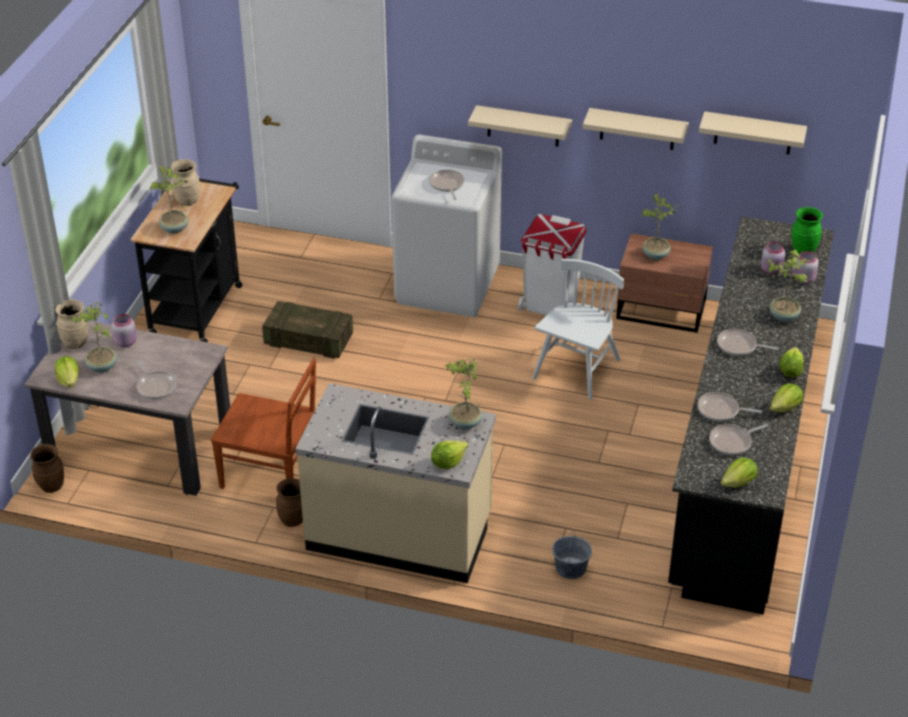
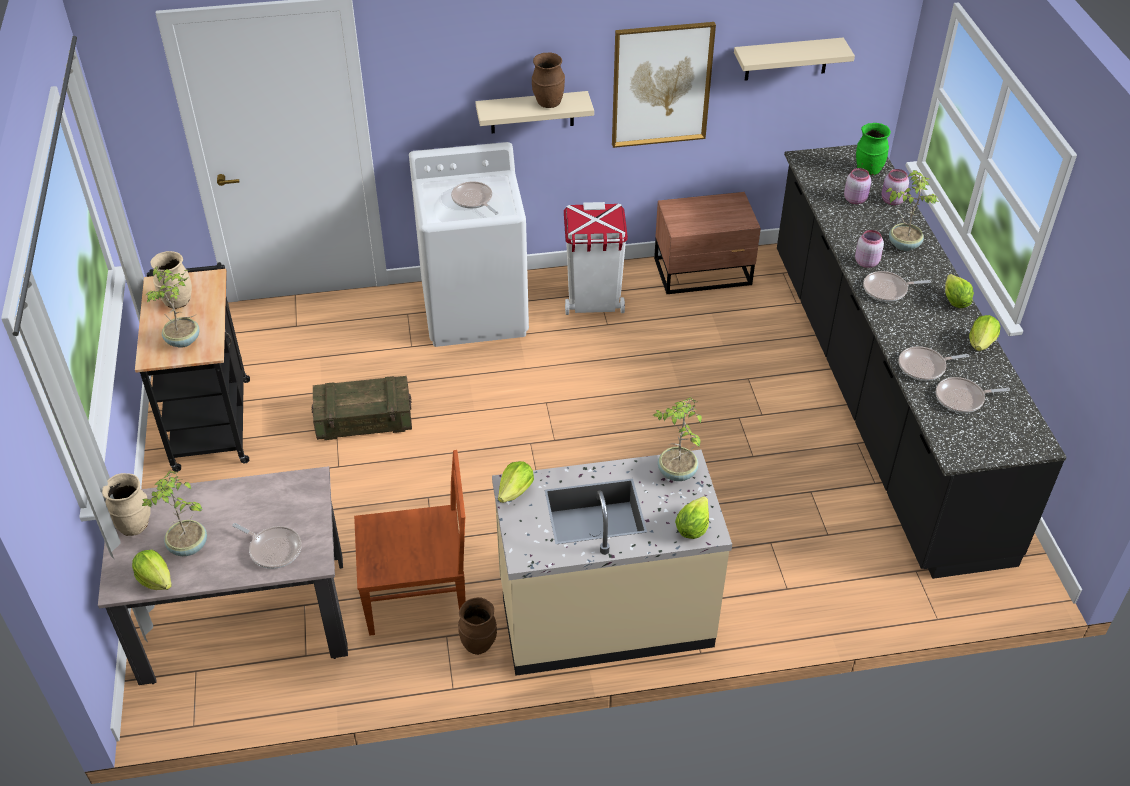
camera: 25 degrees left, 5 degrees up
(51, 486) = (160, 711): brown vase -> brown vase (548, 103)
(125, 342) = (199, 503): pink jar -> pink jar (866, 262)
(570, 568) = (806, 588): grey bucket -> none
(576, 370) = (664, 361): white chair -> none
(637, 129) = (661, 84): beige shelf -> picture
(656, 255) = (698, 216): potted plant -> none
(732, 442) = (962, 398): frying pan -> frying pan turned 45 degrees clockwise
(739, 483) = (1003, 443): lettuce -> lettuce (516, 491)

